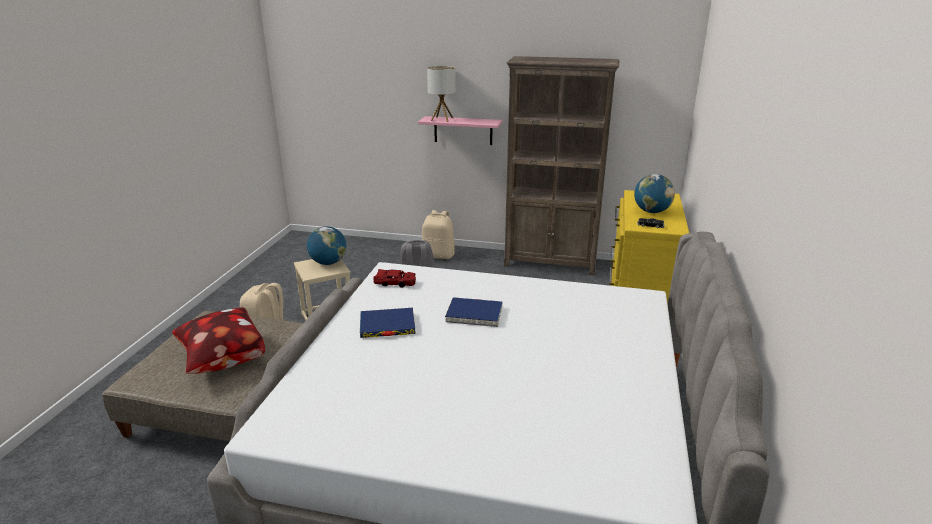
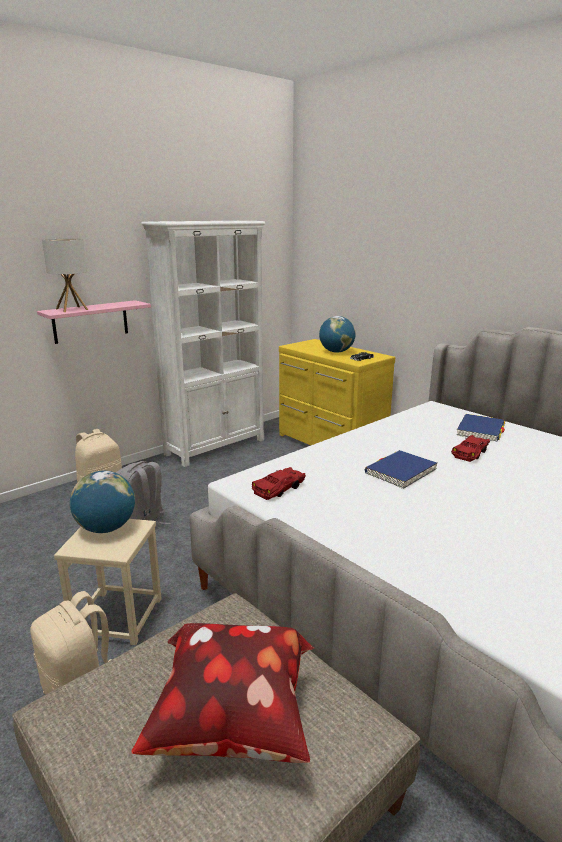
camera: 55 degrees left, 5 degrees down
(387, 326) = (381, 521): blue book -> blue book (480, 430)
(551, 263) = (216, 447): brown bookcase -> white bookcase
(554, 335) = (471, 453): none -> red toy car

